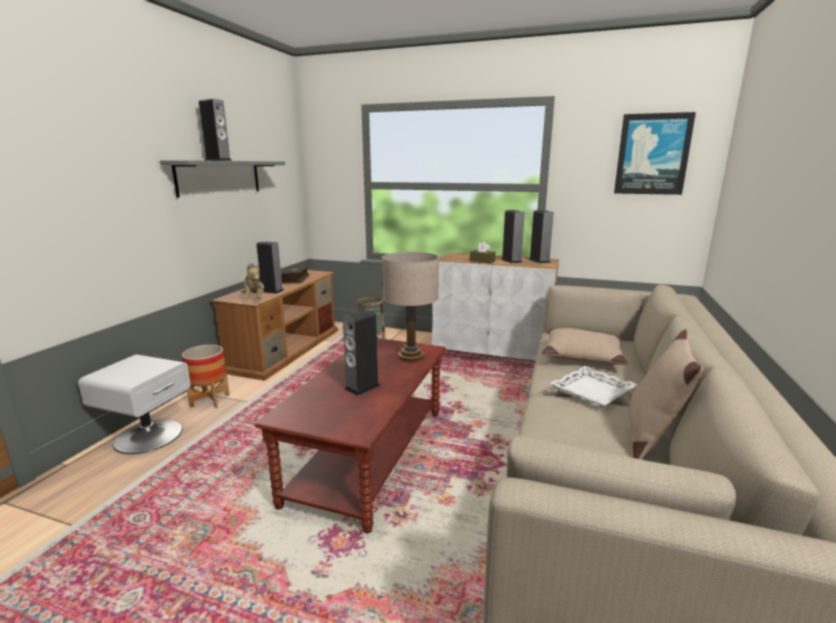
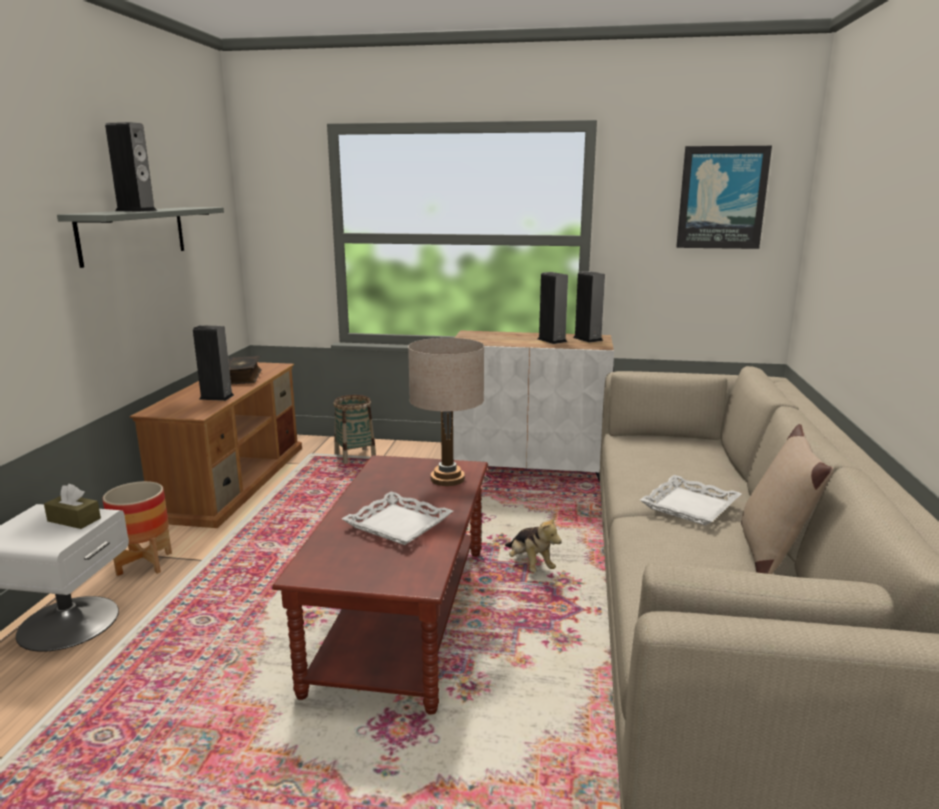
camera: 10 degrees left, 0 degrees up
(255, 299) = (197, 411): plush toy -> plush toy (530, 564)
(362, 387) = (399, 524): speaker -> white tray
(482, 261) = (513, 342): brown tissue box -> brown tissue box (74, 520)
(582, 356) = (665, 462): beige pillow -> none

